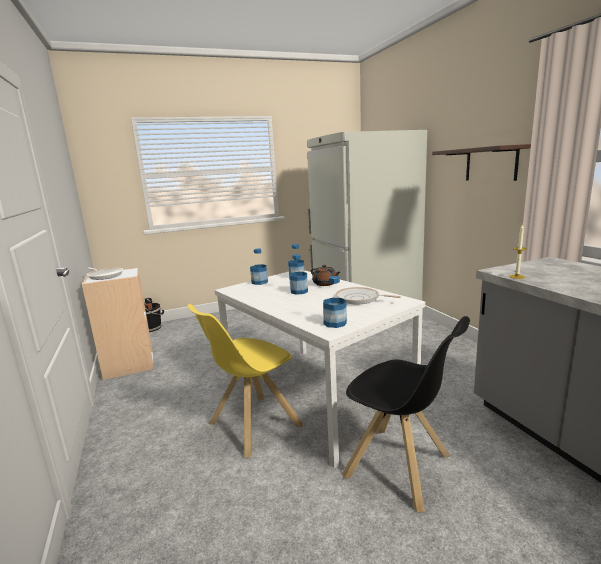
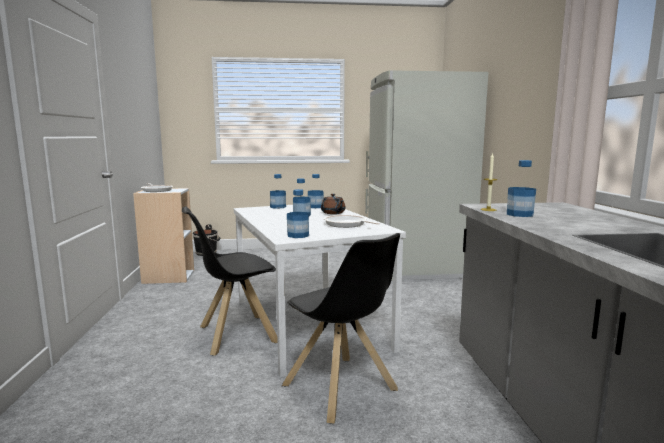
camera: 15 degrees right, 5 degrees down
(252, 425) = (235, 334): yellow chair -> black chair
(491, 164) = (535, 105): shelf -> none
(554, 280) = (519, 214): none -> bottle

